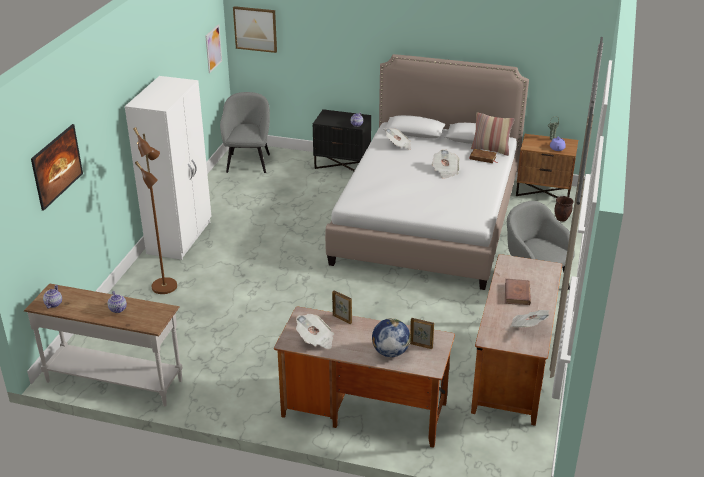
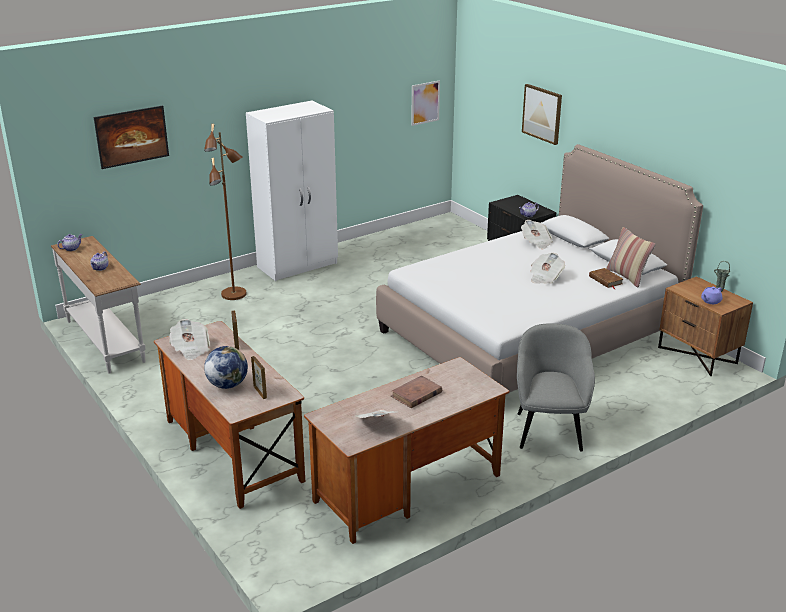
camera: 40 degrees right, 5 degrees down
(248, 162) = (437, 230): grey armchair -> none
(255, 29) = (475, 93): picture -> picture (542, 113)
(561, 219) = (678, 387): brown planter -> none

